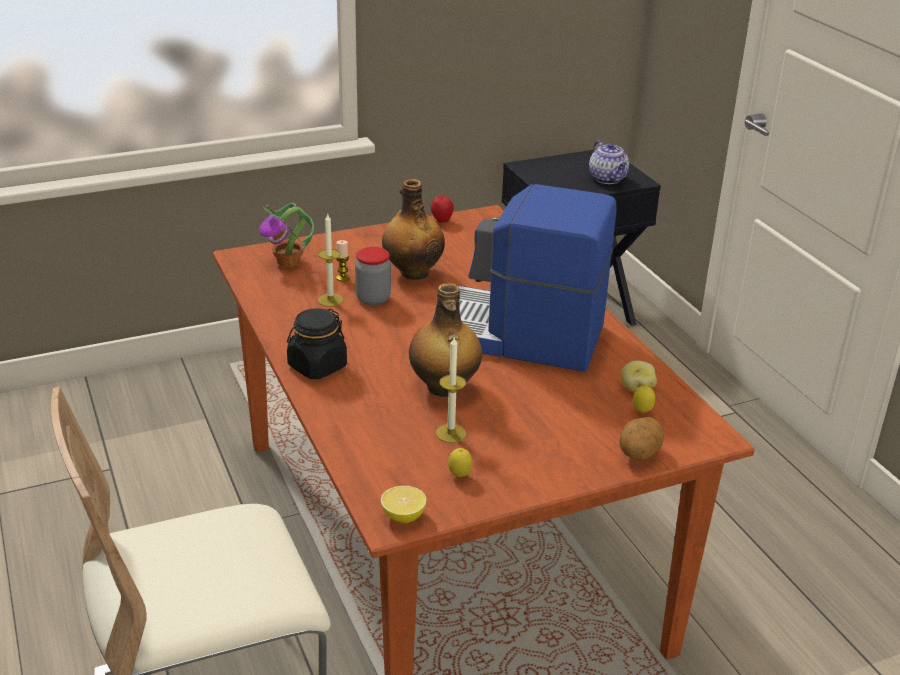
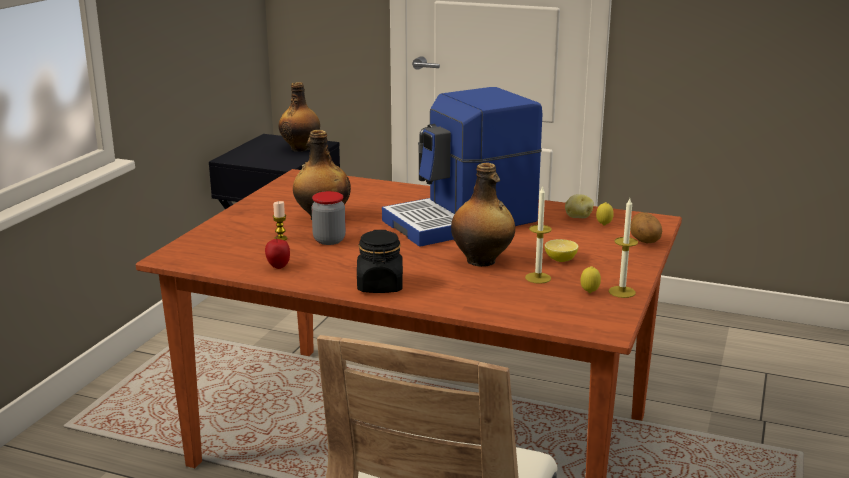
camera: 45 degrees left, 10 degrees down
(289, 262) = (218, 246): potted plant -> none
(330, 300) = (301, 252): candle -> candle (622, 292)
(403, 516) = (607, 324): lemon -> lemon (560, 260)
(441, 221) = (275, 188): apple -> apple (278, 267)
(608, 179) = (301, 148): teapot -> bottle

